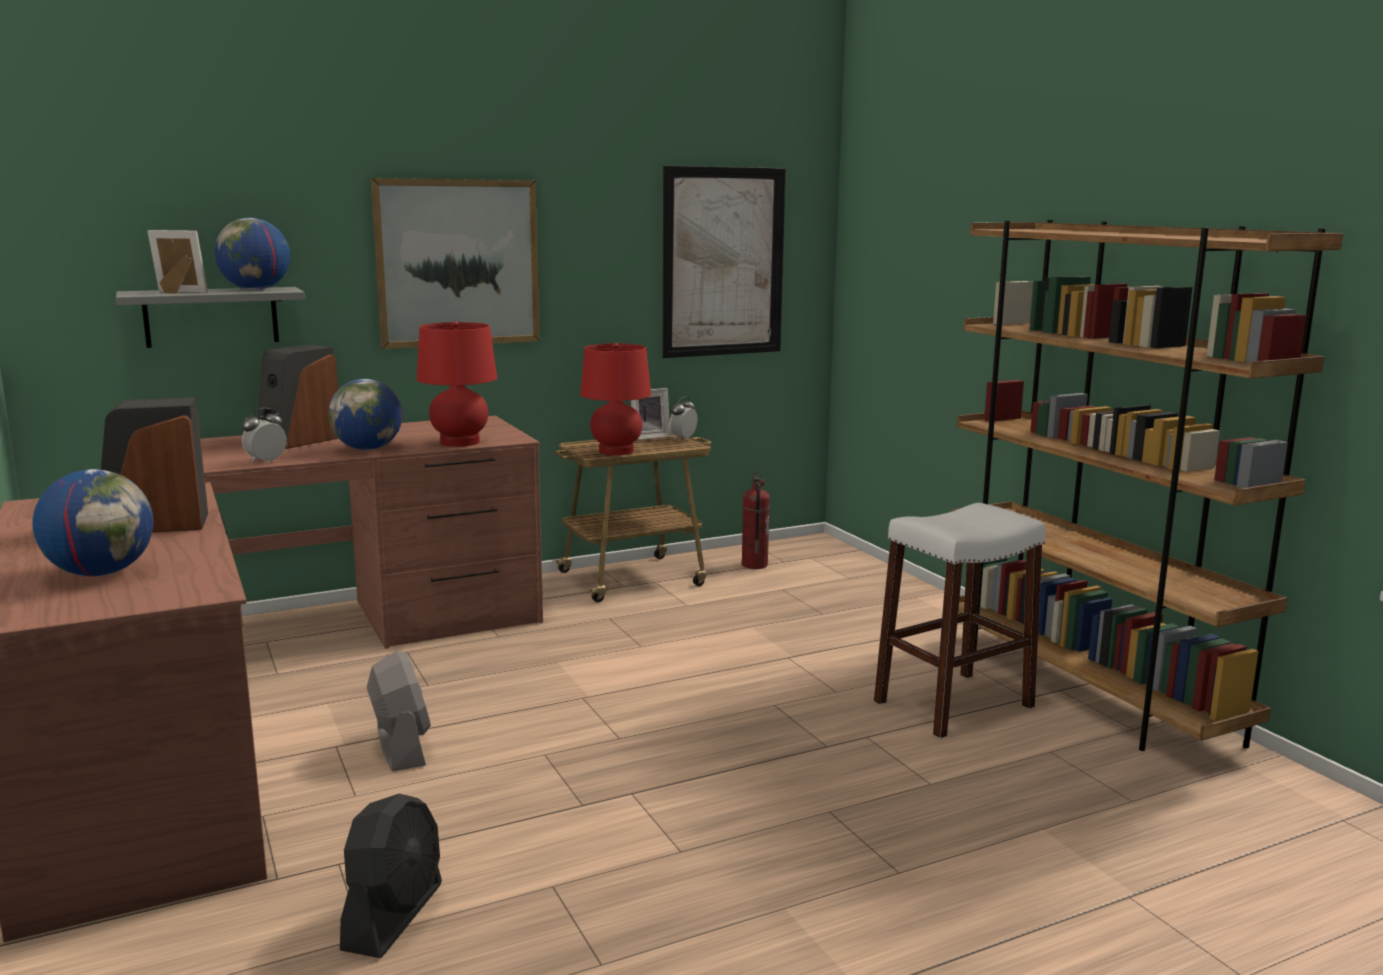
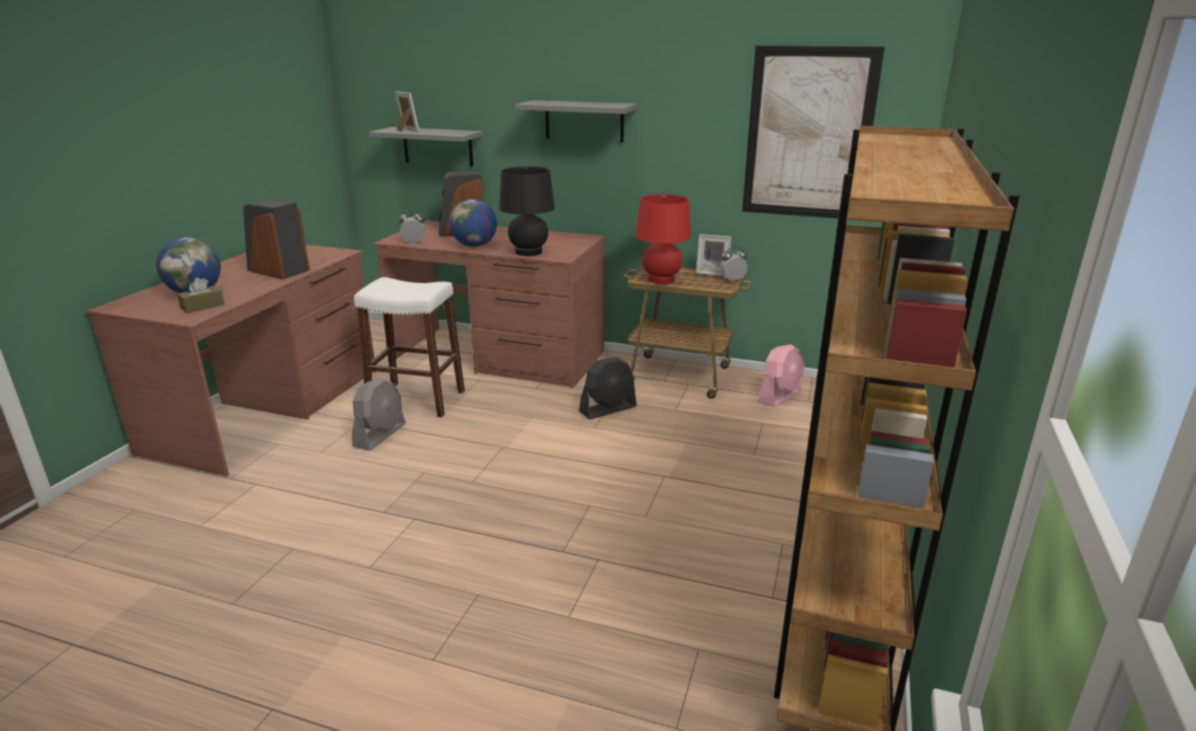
camera: 45 degrees right, 10 degrees up
(179, 579) = (202, 306): none -> brown tissue box
(255, 289) = (449, 132): globe -> none
(394, 916) = (224, 523): black fan -> black fan (608, 409)
(458, 263) = (584, 121): picture -> grey shelf
(460, 442) = (528, 252): red table lamp -> black table lamp
(754, 565) = (780, 396): fire extinguisher -> pink fan
(953, 704) = (704, 570): white stool -> white stool (416, 400)

